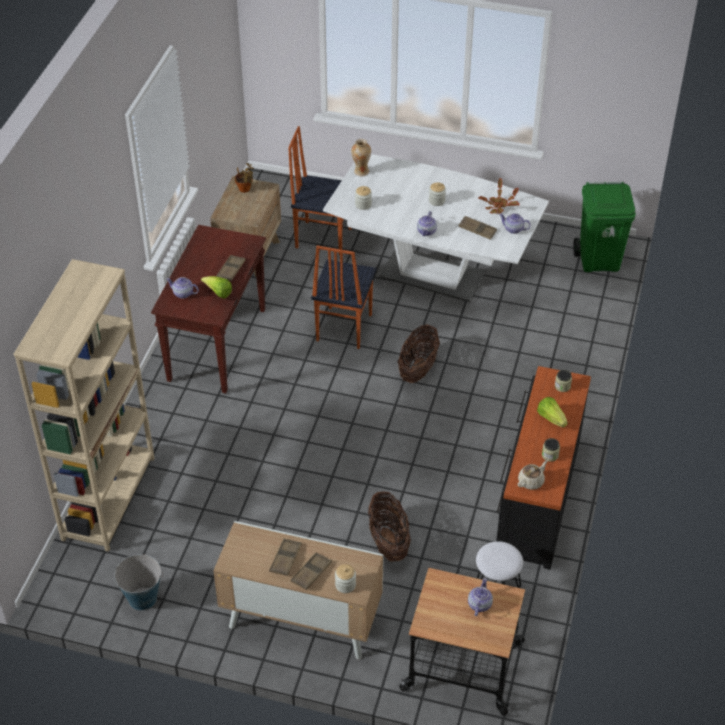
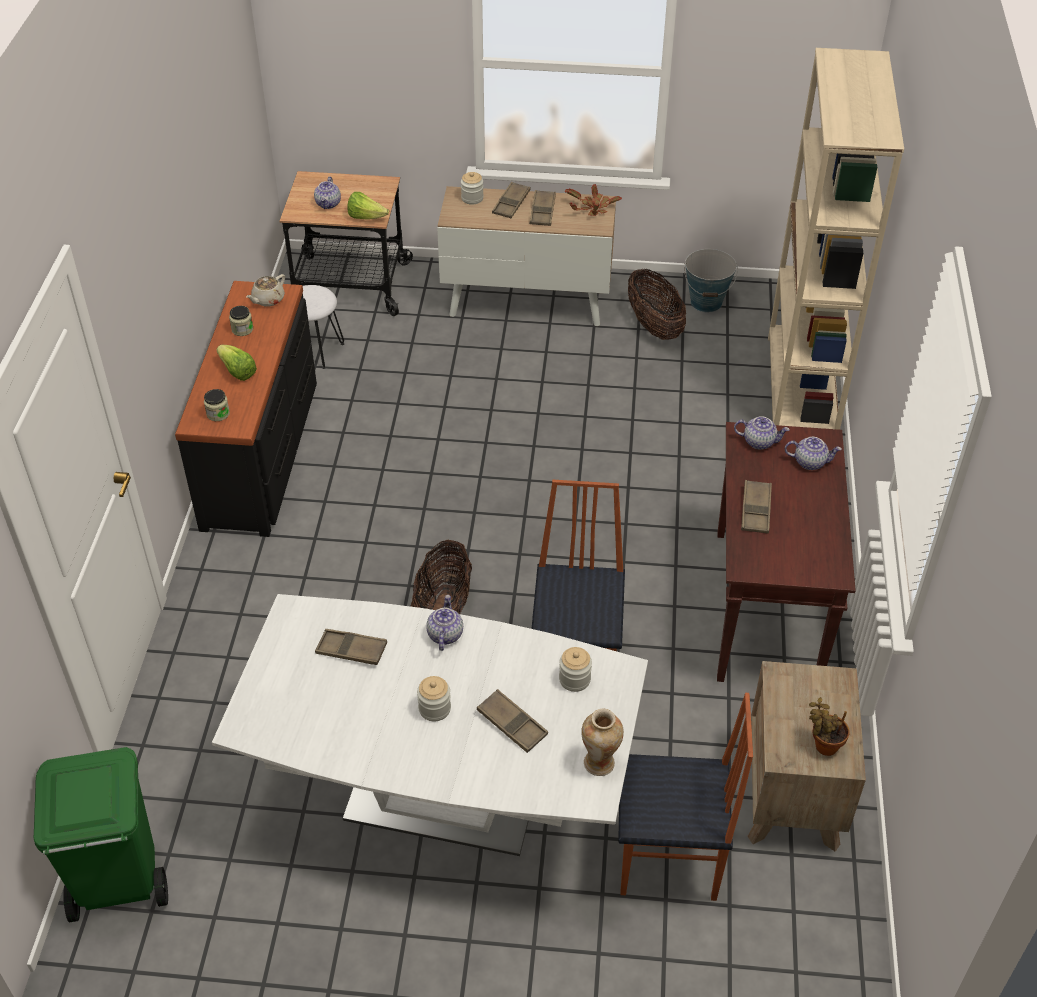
camera: 170 degrees right, 0 degrees up
(218, 293) = (757, 469): lettuce -> lettuce (366, 217)
(388, 541) = (446, 384): basket -> basket (654, 326)
(399, 190) = (512, 724): none -> brown tray
(498, 206) = (312, 713): potted plant -> potted plant (592, 209)
(513, 229) = (284, 661): teapot -> teapot (759, 441)

